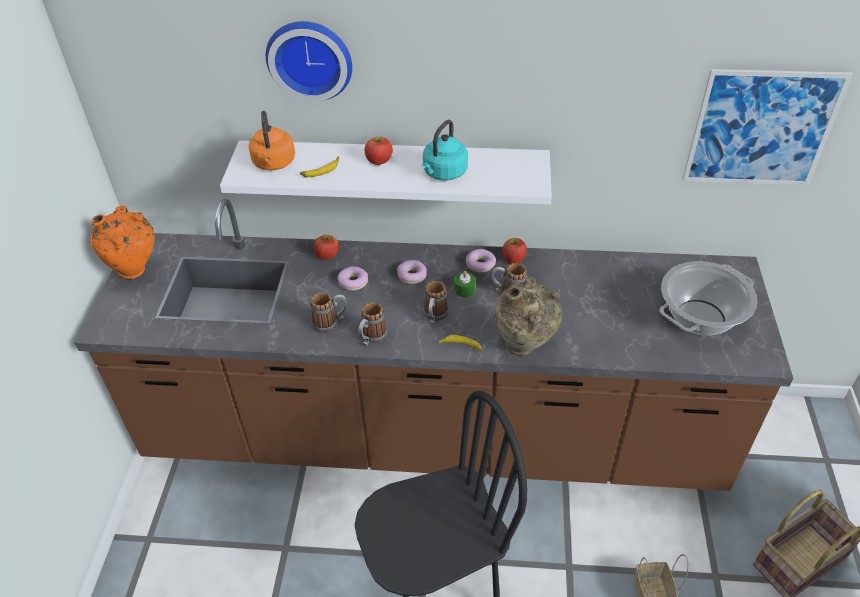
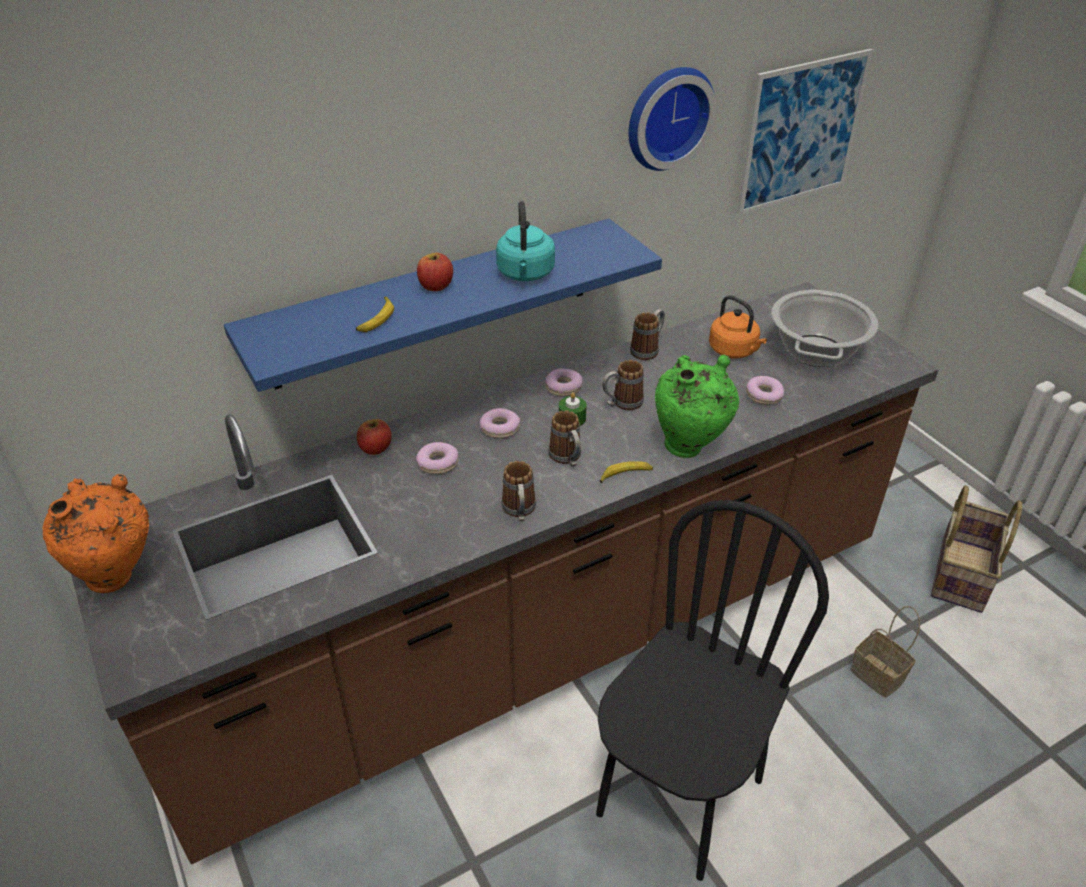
camera: 35 degrees left, 5 degrees down
(274, 164) = (305, 332): orange kettle -> orange kettle (734, 351)
(310, 58) = (322, 169): wall clock -> wall clock (666, 117)
(330, 323) = (454, 518): mug -> mug (648, 349)
(393, 170) = (435, 303): white shelf -> blue shelf
(513, 259) = (592, 368): apple -> none
(524, 347) = (689, 447): beige vase -> green vase
(619, 334) = (764, 395): none -> donut

